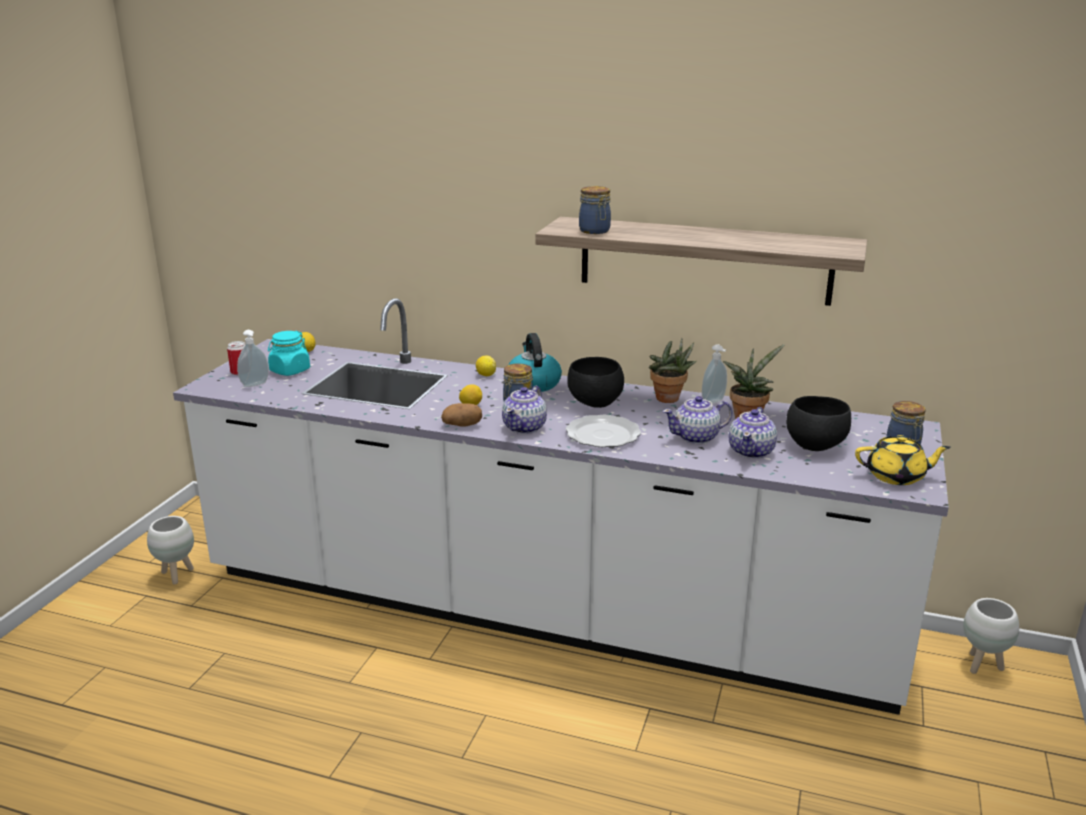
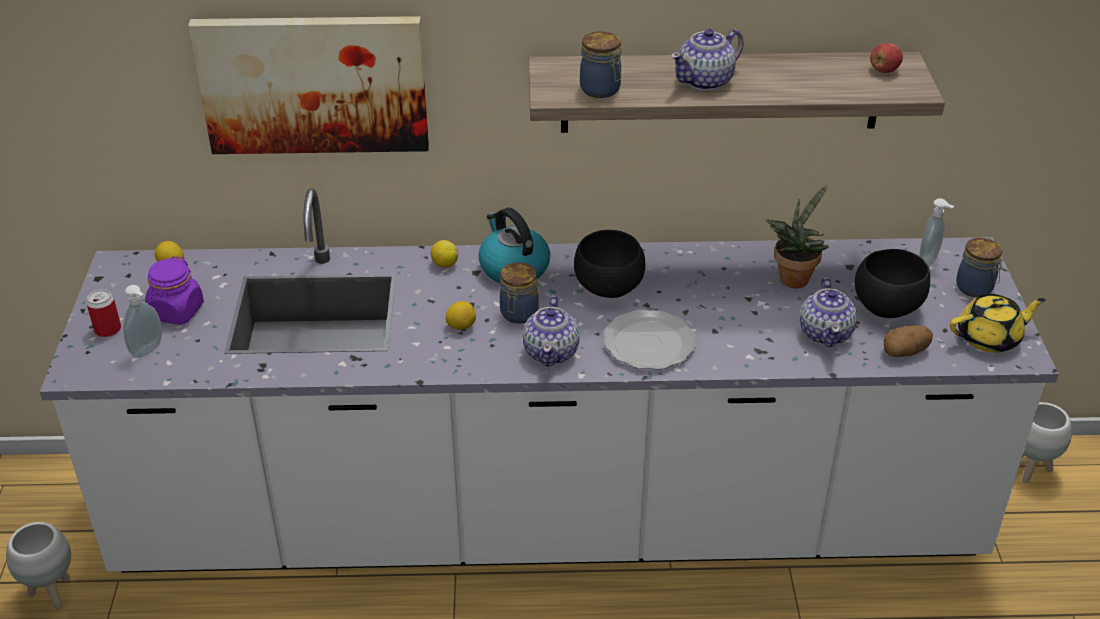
camera: 20 degrees left, 15 degrees up
(290, 371) = (176, 311): turquoise jar -> purple jar
(413, 225) = (313, 83): none -> picture
(462, 425) = (473, 365): potato -> potato (905, 352)
(669, 400) = (690, 263): potted plant -> none
(696, 437) = (755, 323): teapot -> teapot (706, 81)
(714, 402) = (742, 255): soap dispenser -> soap dispenser (929, 262)
(827, 243) = (884, 70): none -> apple

